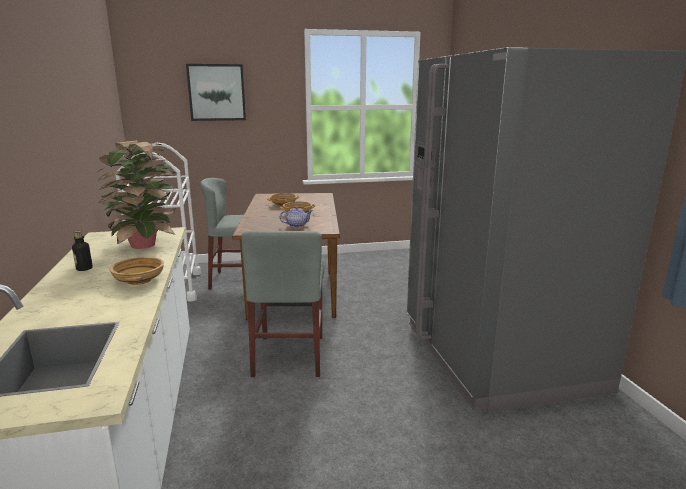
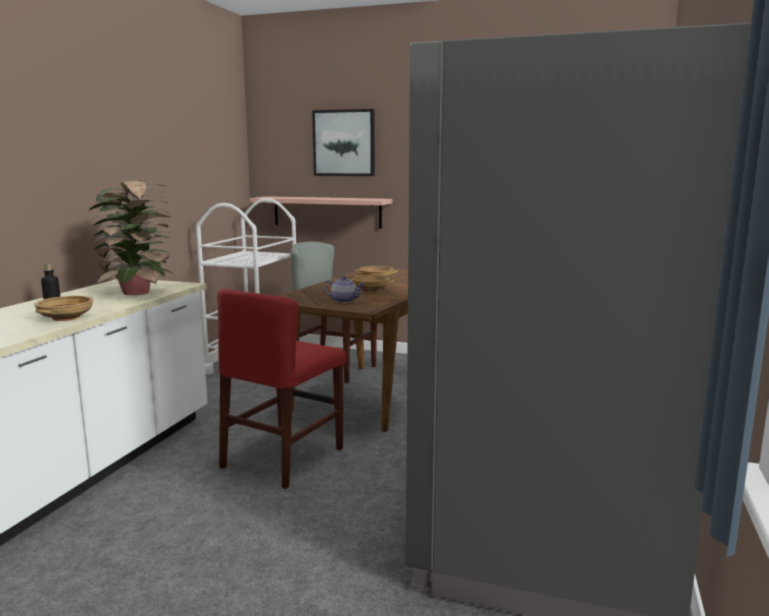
camera: 30 degrees right, 5 degrees down
(204, 151) = (327, 212): none -> shelf
(289, 355) = (283, 458): grey chair -> red chair

